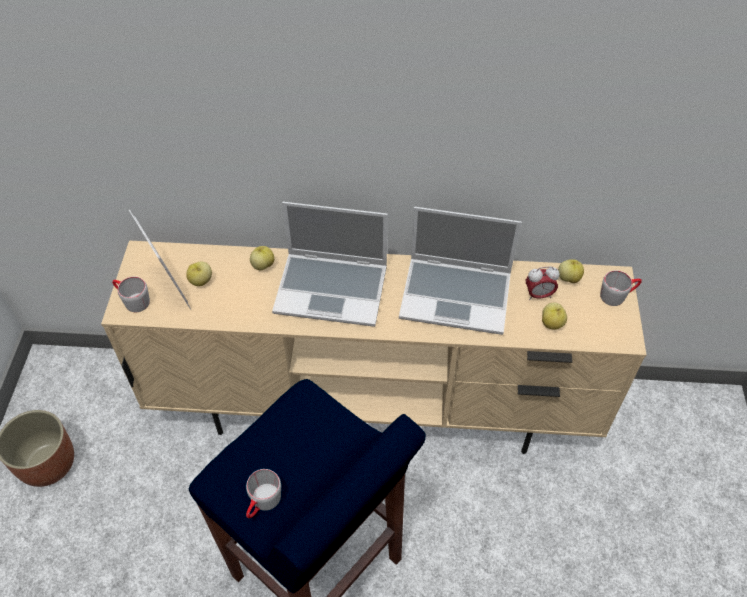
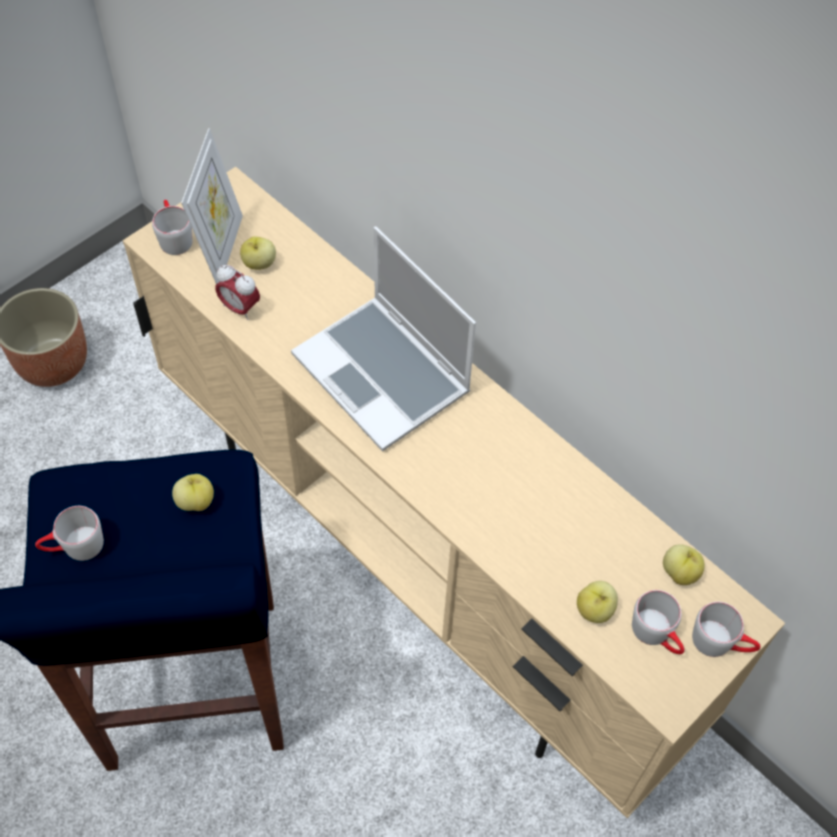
camera: 40 degrees right, 5 degrees up
(262, 265) = (339, 291): apple -> apple (195, 501)
(457, 296) = (516, 488): laptop -> none
(538, 295) = (617, 563): alarm clock -> alarm clock (240, 308)
(589, 313) = (657, 635): none -> grey mug

